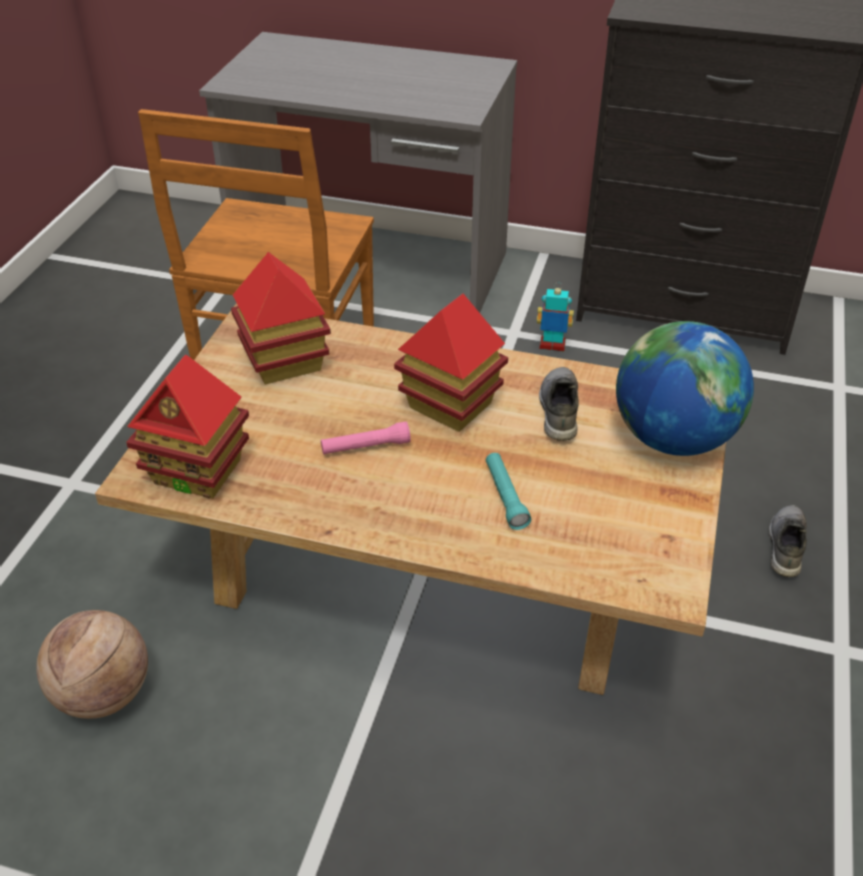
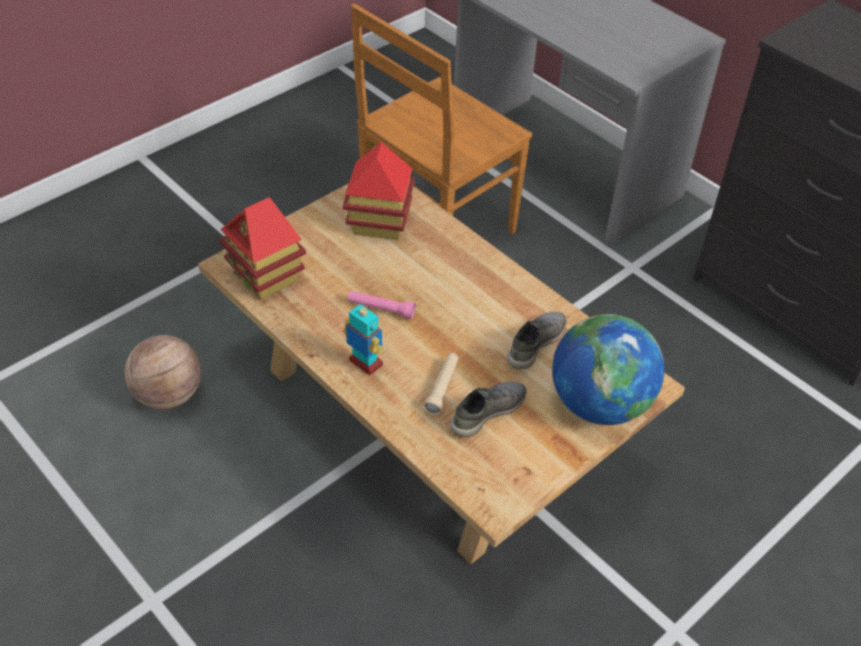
camera: 30 degrees right, 5 degrees up
(450, 405) = (462, 305): toy house -> none
(505, 497) = (442, 388): turquoise flashlight -> beige flashlight
(552, 346) = (654, 291): toy robot -> toy robot (365, 363)
(784, 545) = (703, 535): grey shoe -> grey shoe (486, 412)

